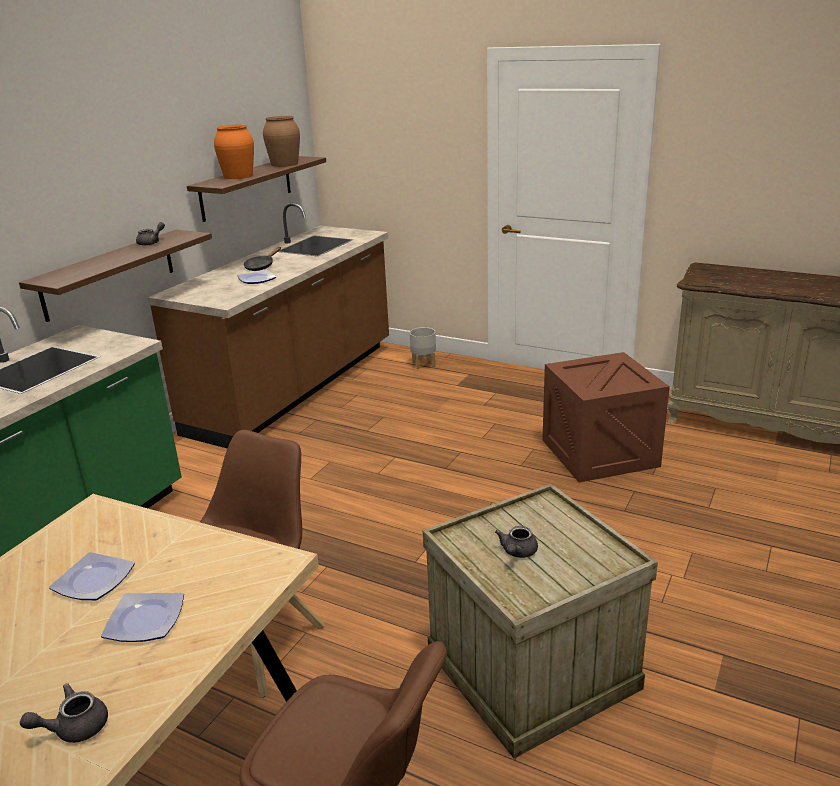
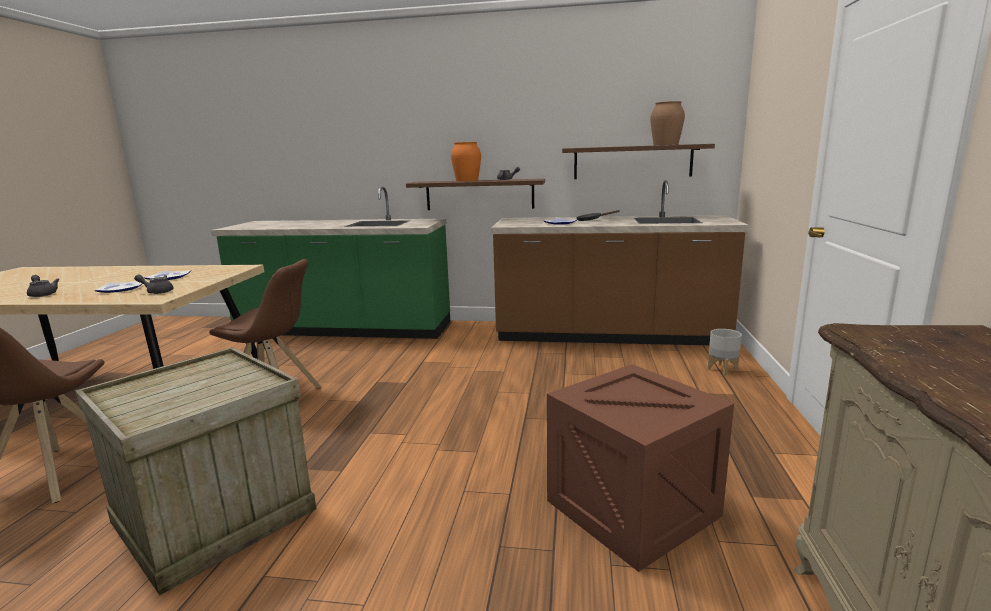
camera: 70 degrees right, 10 degrees down
(238, 176) = (605, 146): orange vase -> orange vase (467, 180)
(517, 553) = (185, 382): grey teapot -> grey teapot (157, 292)

